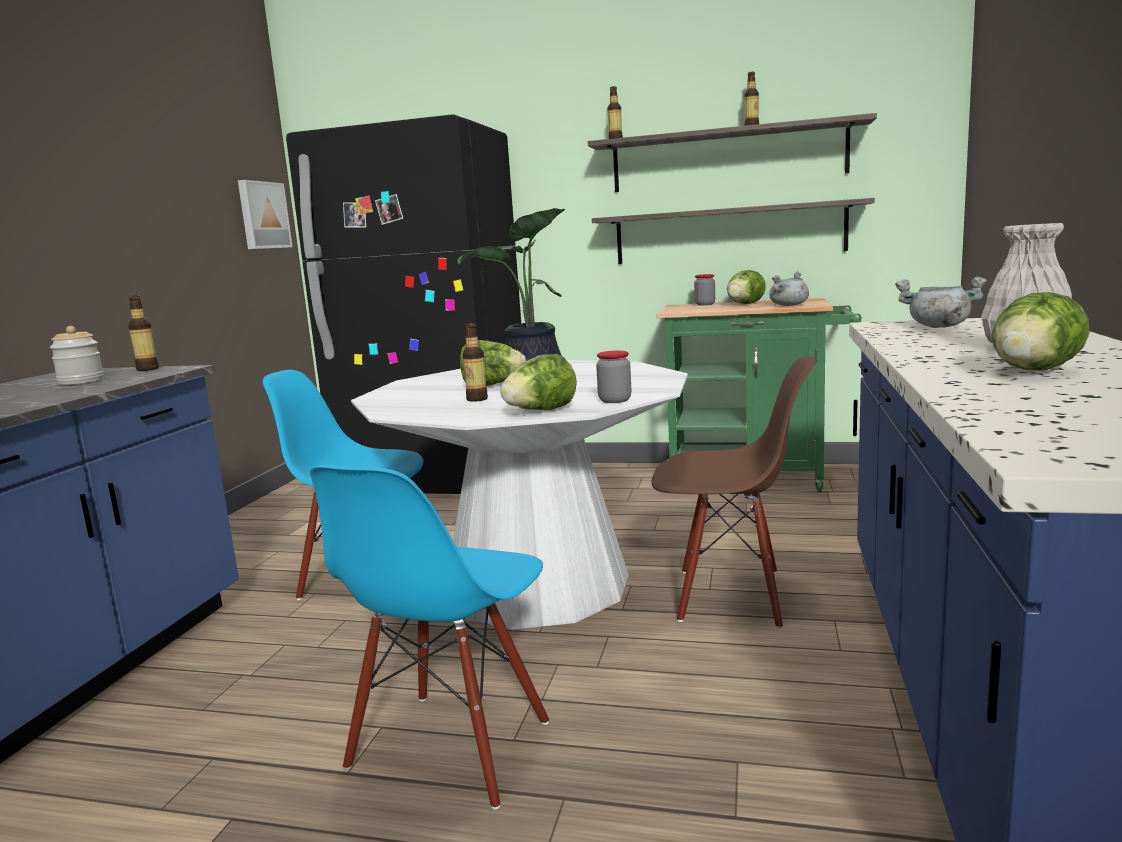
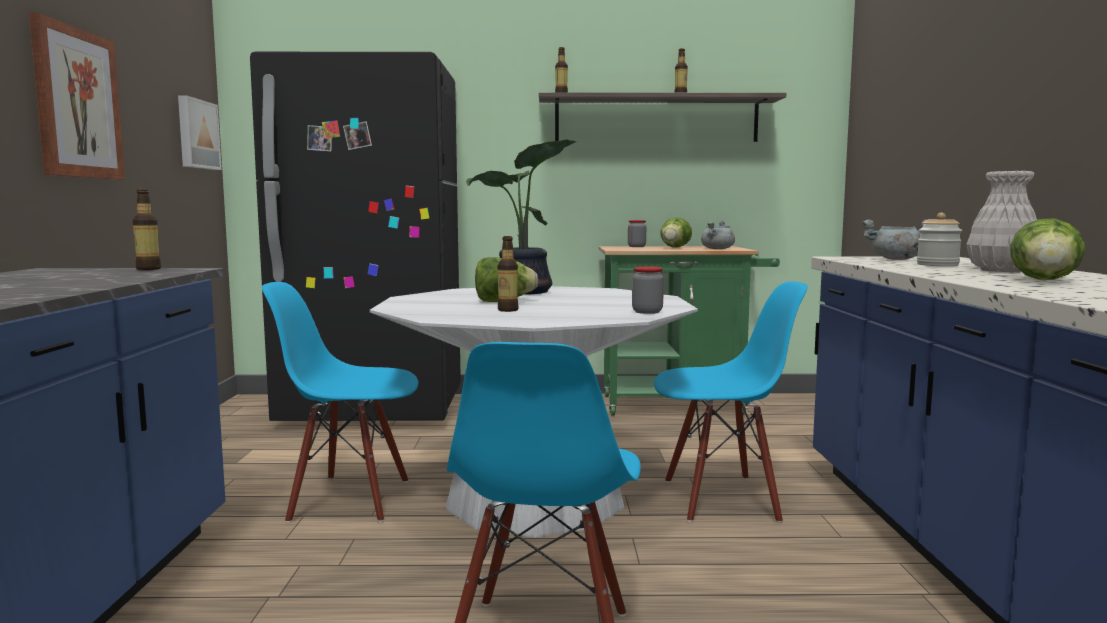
camera: 15 degrees left, 5 degrees down
(81, 381) = (87, 275): jar -> jar (937, 265)
(121, 206) = (77, 104): none -> picture
(540, 411) = (589, 318): lettuce -> none
(728, 233) = (655, 185): shelf -> none
(730, 596) = (721, 499): brown chair -> blue chair

